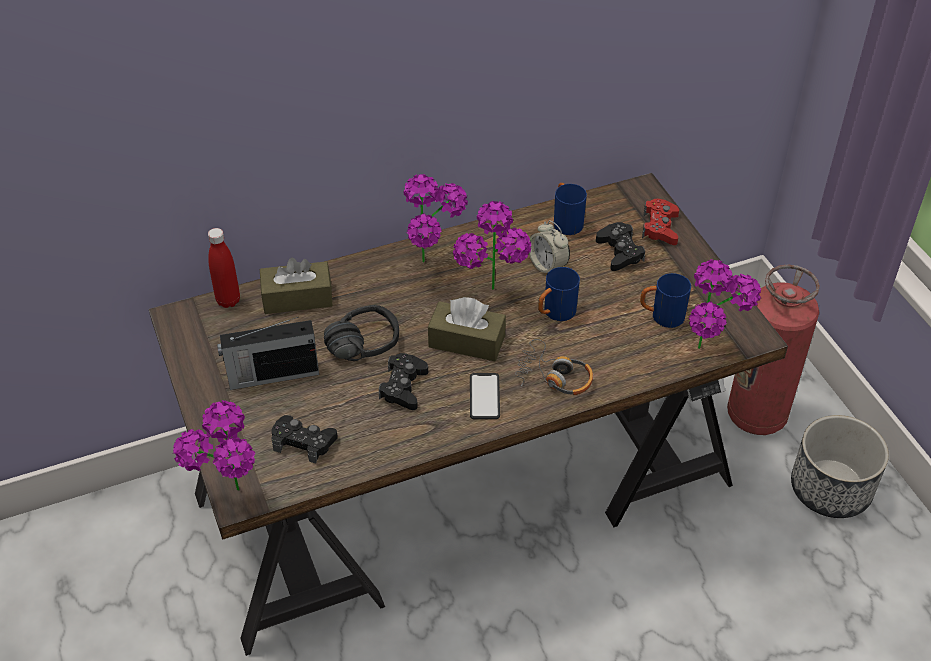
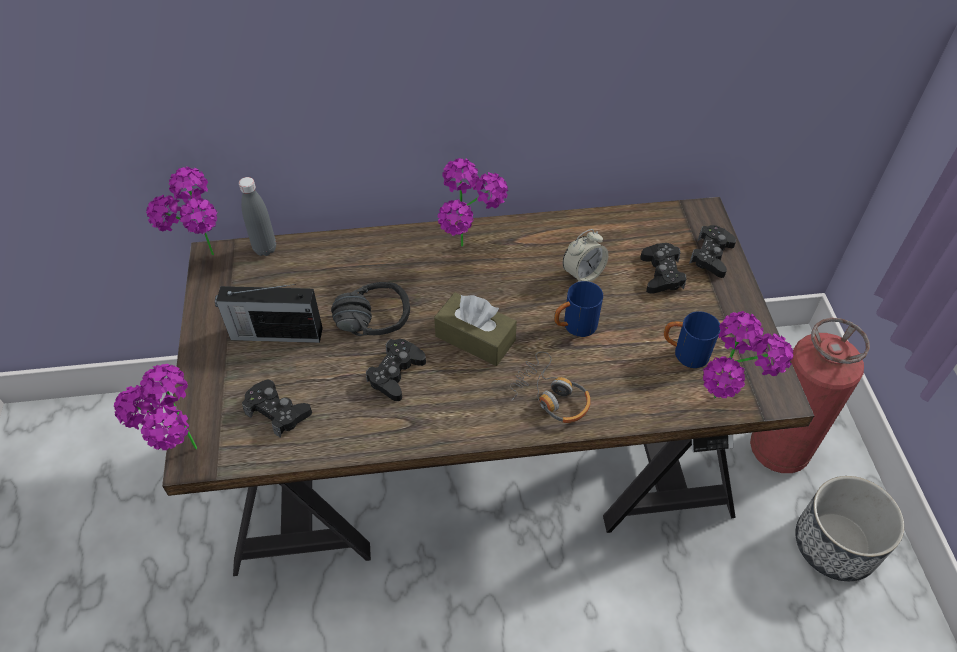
camera: 15 degrees right, 5 degrees up
(228, 300) = (265, 249): red bottle -> grey bottle
(297, 298) = (329, 259): brown tissue box -> none
(484, 397) = (472, 402): phone -> none
(493, 299) = (516, 298): potted plant -> potted plant (206, 264)
(547, 265) = (583, 274): alarm clock -> alarm clock turned 105 degrees counterclockwise
(565, 221) = (616, 231): blue mug -> none
(660, 227) = (711, 256): red game controller -> black game controller

